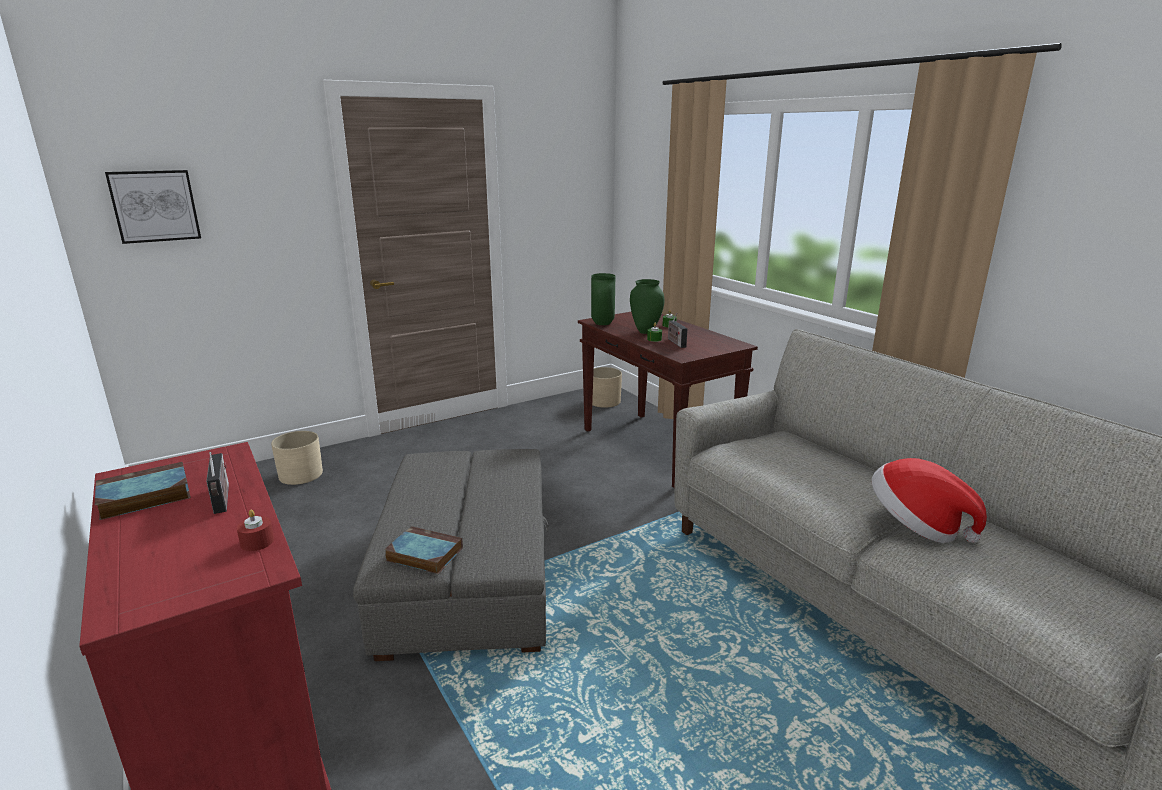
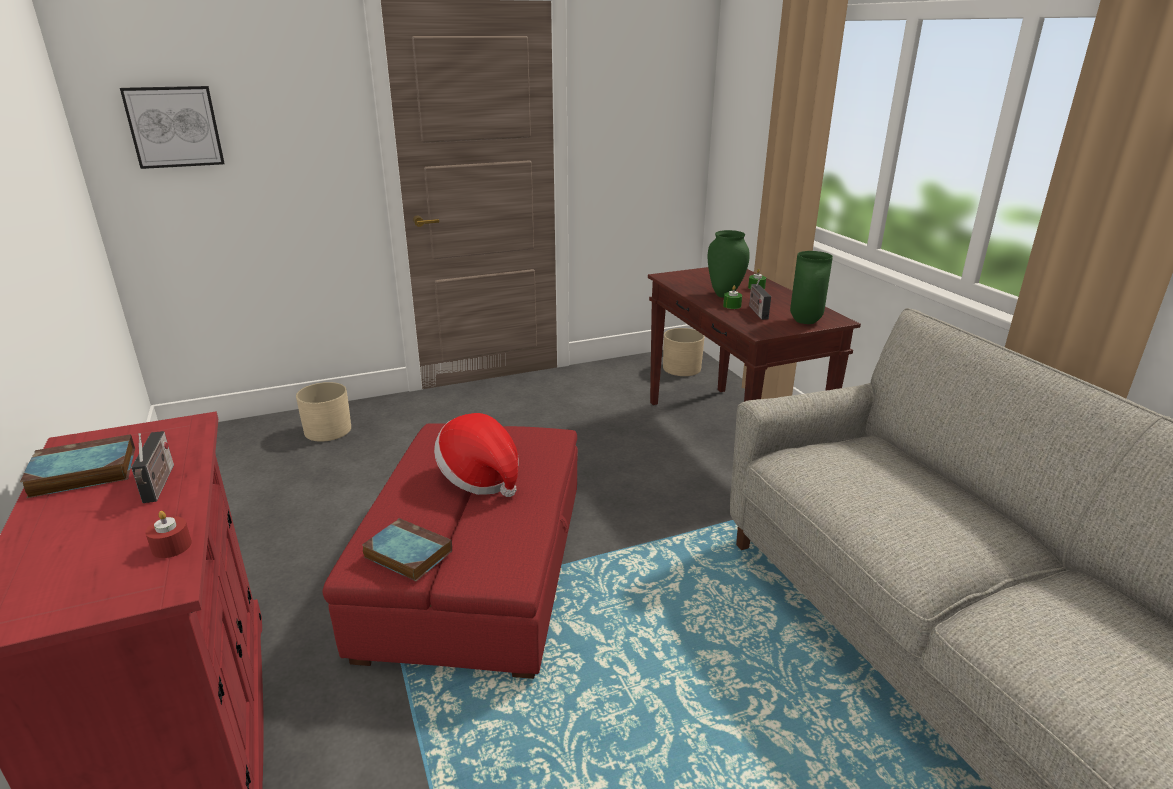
camera: 10 degrees right, 5 degrees up
(467, 573) = (476, 569): grey ottoman -> red ottoman
(602, 324) = (675, 281): green vase -> green vase (804, 321)
(916, 526) = (1020, 594): hat -> hat (480, 477)

